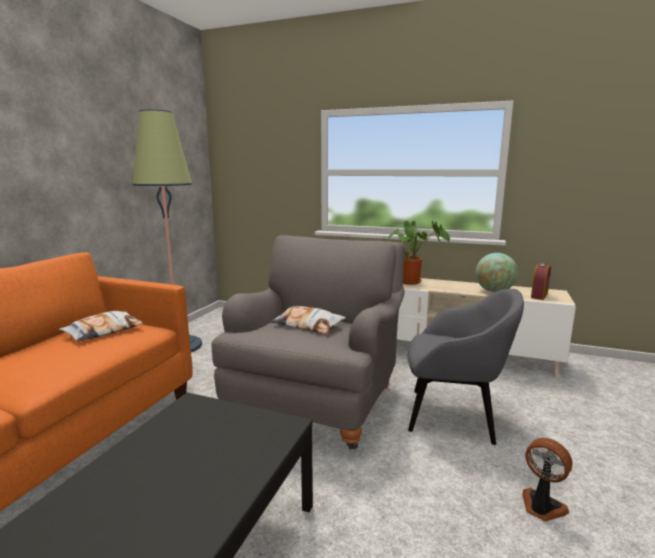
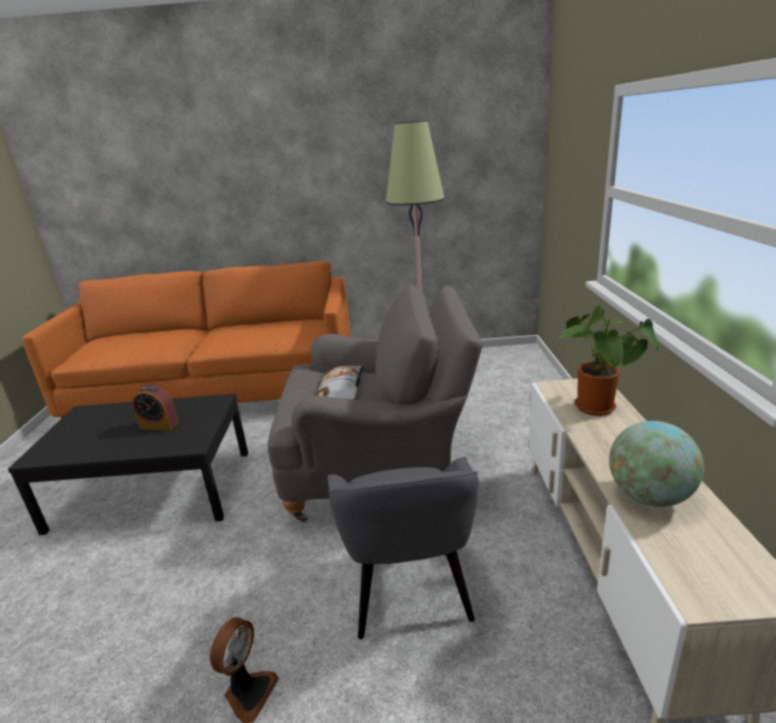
camera: 70 degrees right, 10 degrees up
(104, 331) = (289, 329): pillow -> none
(539, 295) = (695, 560): alarm clock -> alarm clock (159, 425)

